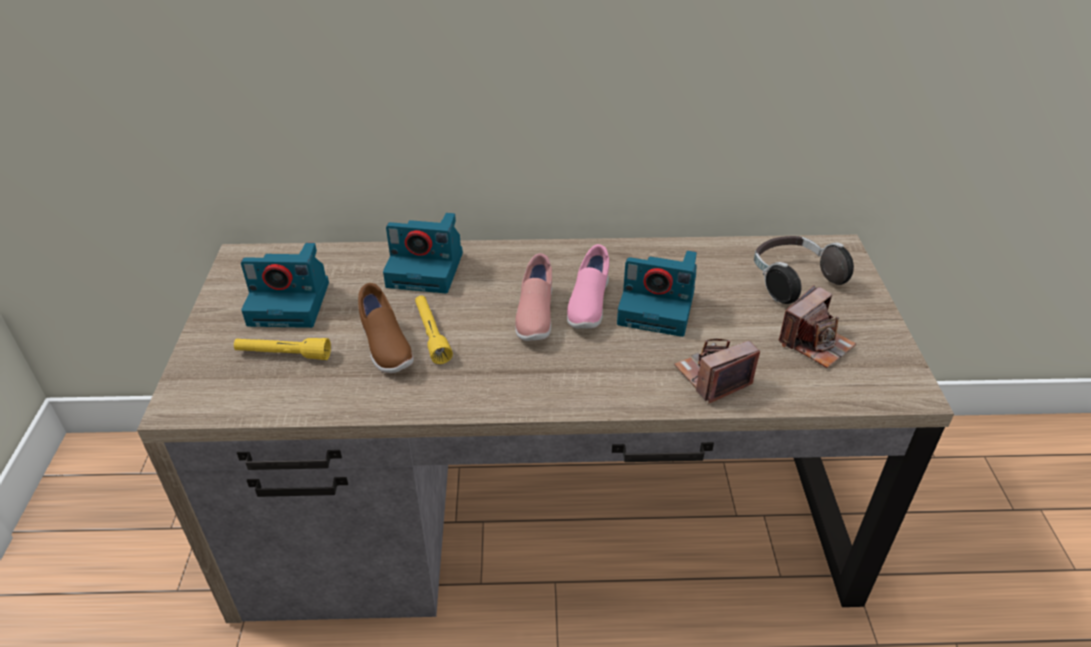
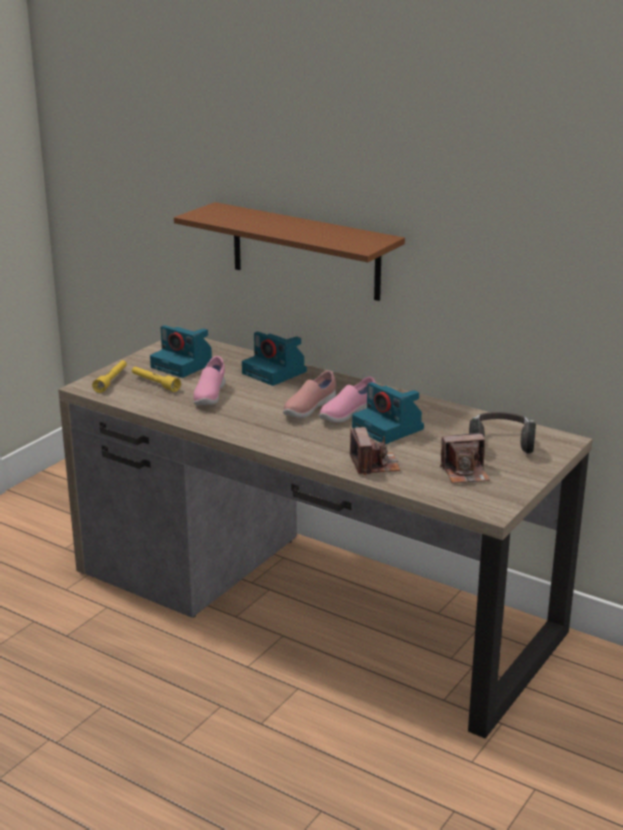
camera: 35 degrees right, 15 degrees down
(385, 346) = (209, 396): brown shoe -> pink shoe
(425, 88) = (305, 251): none -> brown shelf
(431, 334) = (240, 399): yellow flashlight -> yellow flashlight (111, 381)
(712, 377) = (374, 465): camera -> camera turned 75 degrees clockwise

